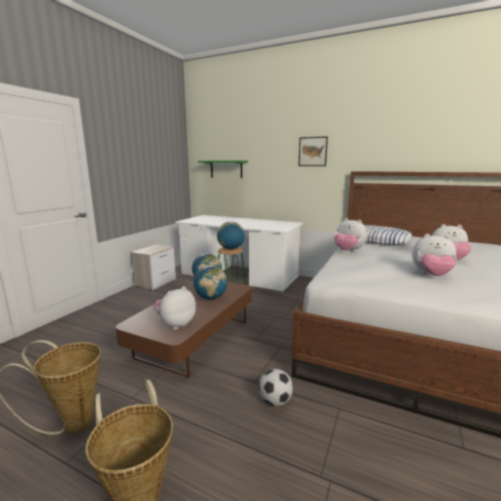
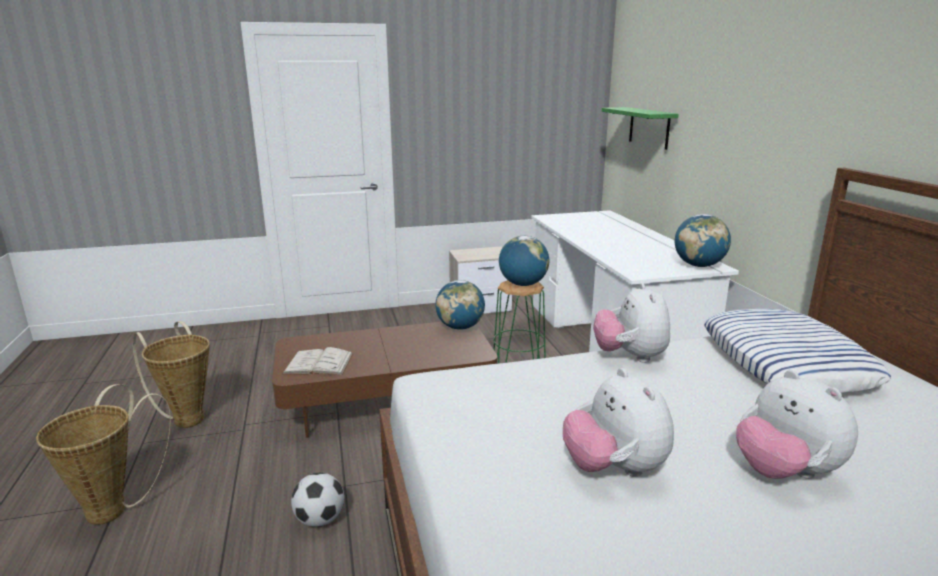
camera: 50 degrees right, 5 degrees up
(175, 324) = (319, 363): plush toy -> white book
(211, 298) = (415, 350): globe -> globe (699, 265)
(312, 151) = (782, 106): picture -> none

